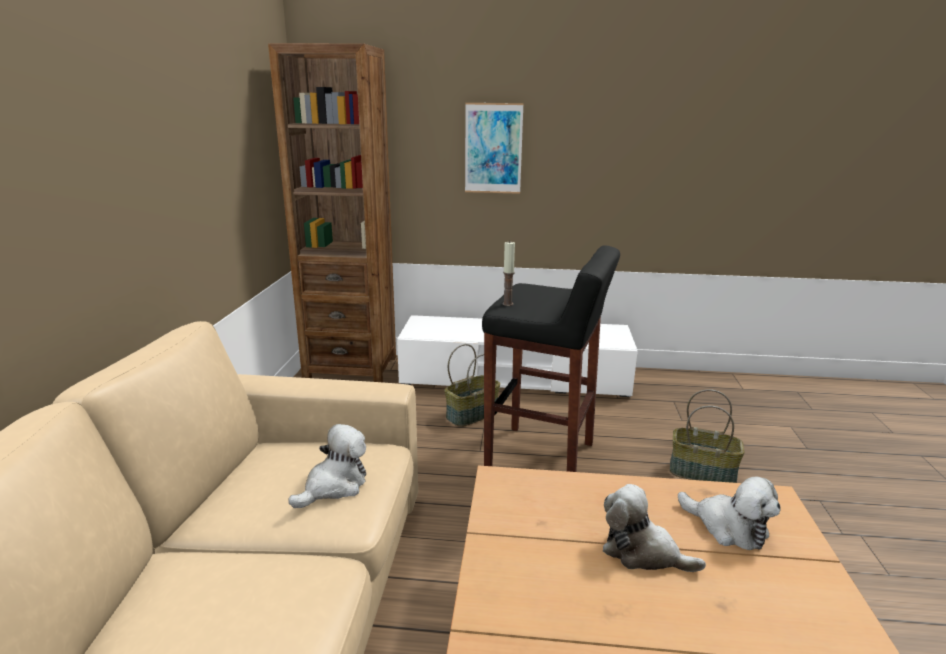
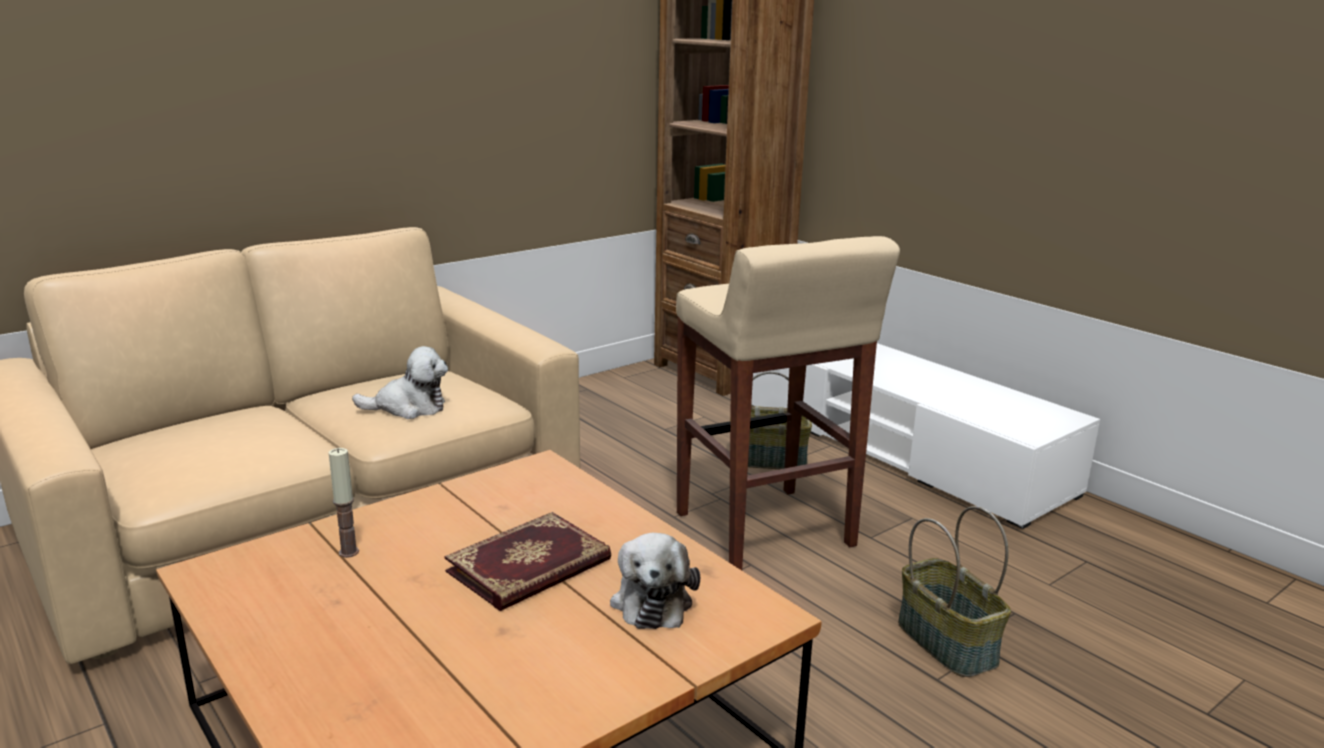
camera: 45 degrees right, 0 degrees up
(493, 148) = (936, 88): picture -> none
(507, 304) = (721, 288): candle -> candle (348, 552)
(542, 459) = (765, 531): black stool -> beige stool
(642, 552) = (530, 567): plush toy -> book

